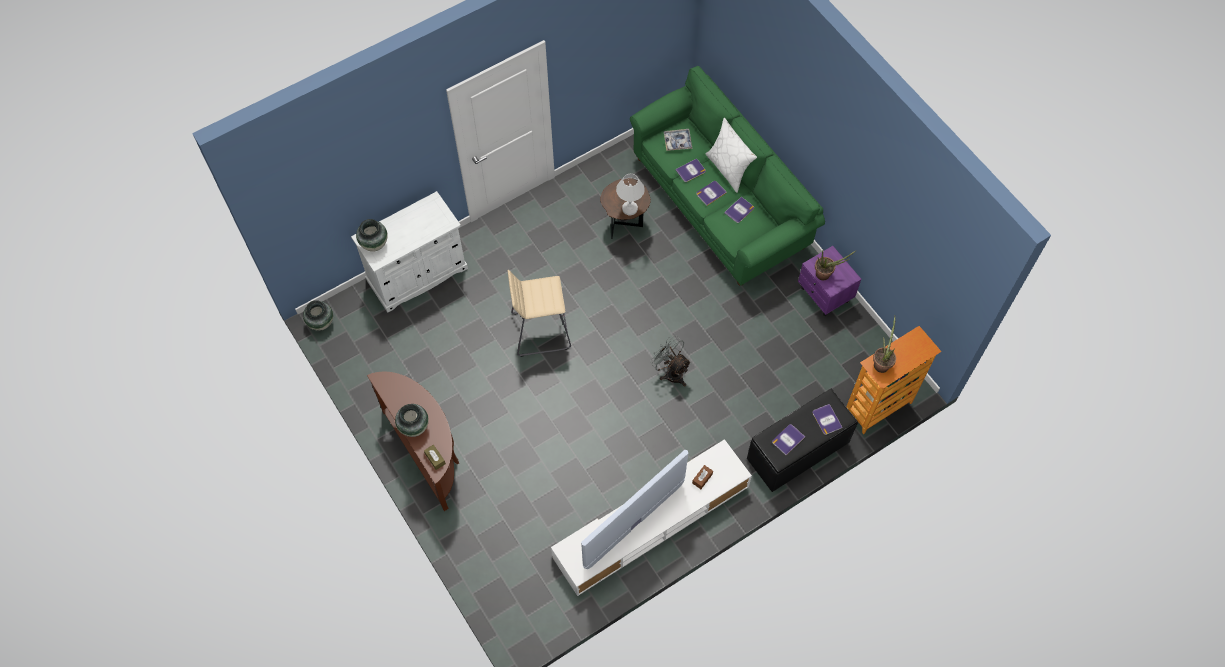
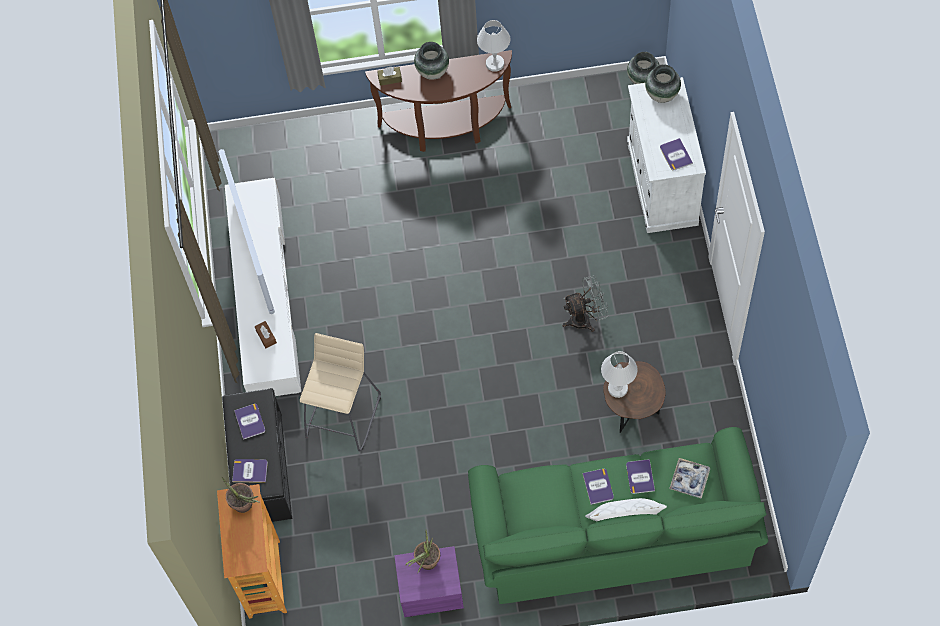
camera: 120 degrees right, 0 degrees up
(386, 381) = (495, 63): none -> white table lamp
(540, 330) = (534, 275): beige stool -> beige stool (343, 415)
(671, 372) = (418, 383): grey fan -> grey fan (585, 319)
(739, 210) = (557, 505): book -> book (675, 155)

